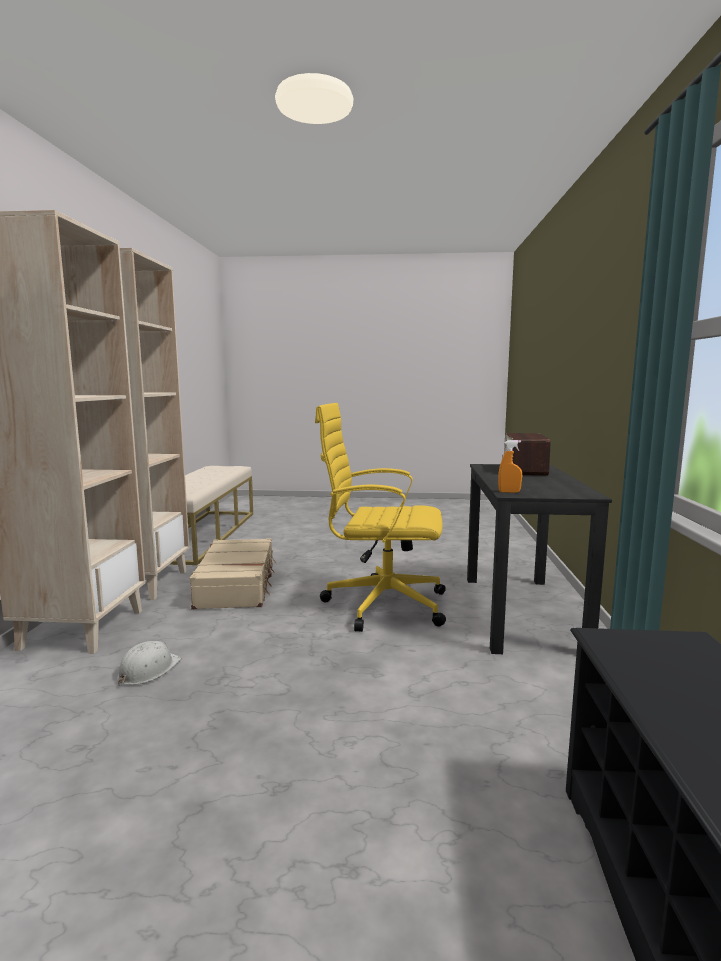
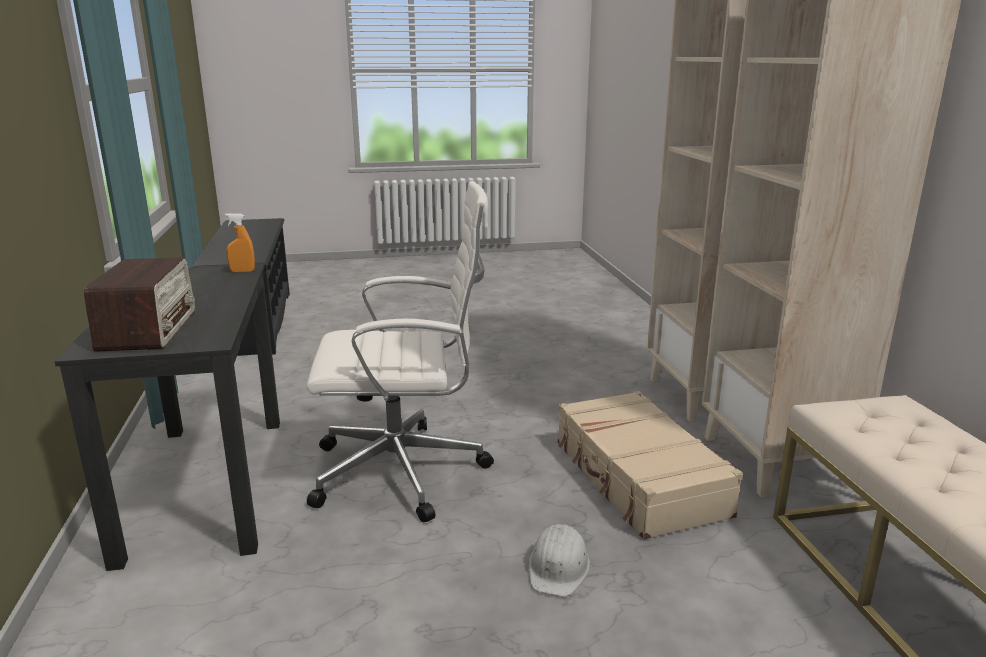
camera: 165 degrees right, 10 degrees up
(148, 670) = (583, 374): white hard hat -> white hard hat (559, 567)
(381, 604) = (404, 471): yellow office chair -> white office chair

